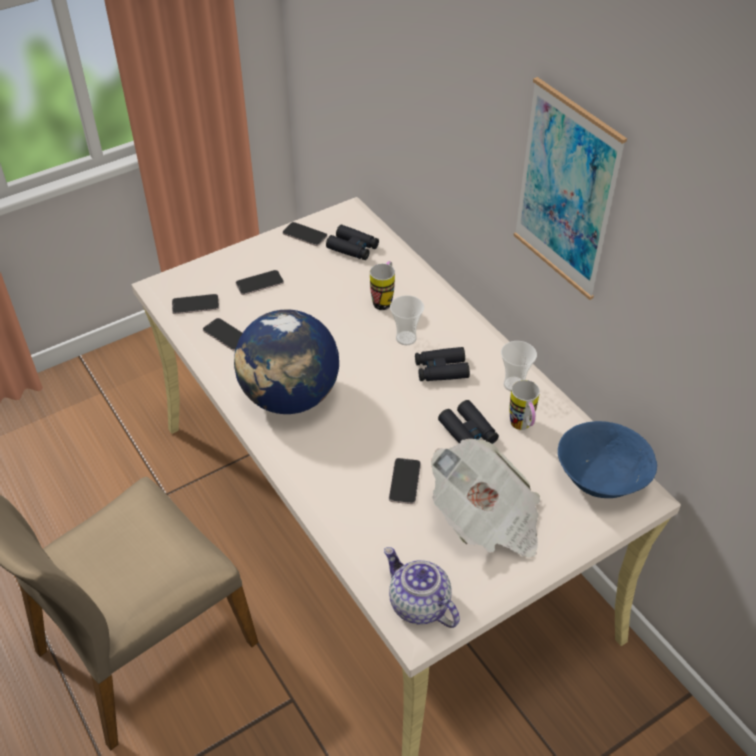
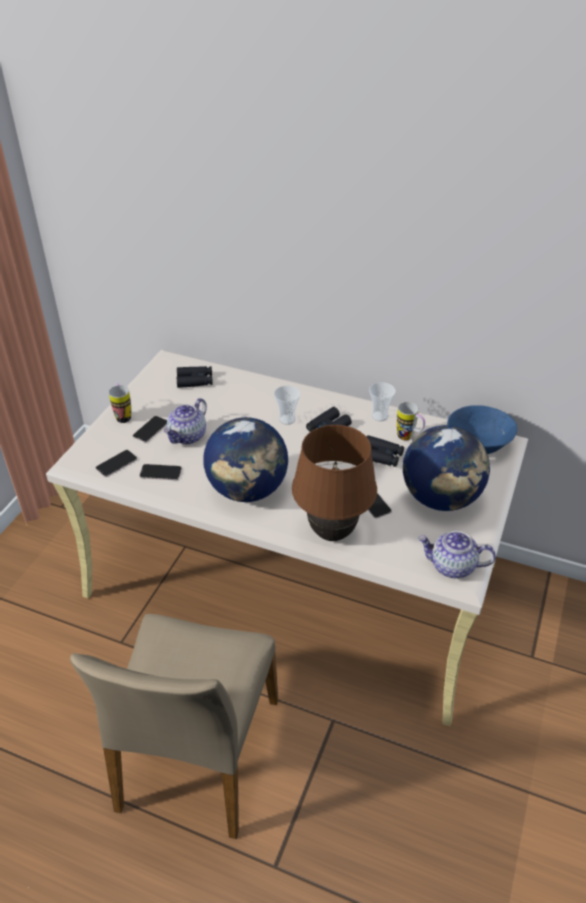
camera: 35 degrees left, 5 degrees down
(288, 308) = (188, 436): none -> teapot
(305, 235) = (152, 386): phone -> none
(329, 492) = (332, 533): none -> brown table lamp
(384, 300) = (249, 403): mug -> mug (123, 415)
(486, 519) = (441, 498): newspaper -> globe
(566, 191) = (386, 262): picture -> none

